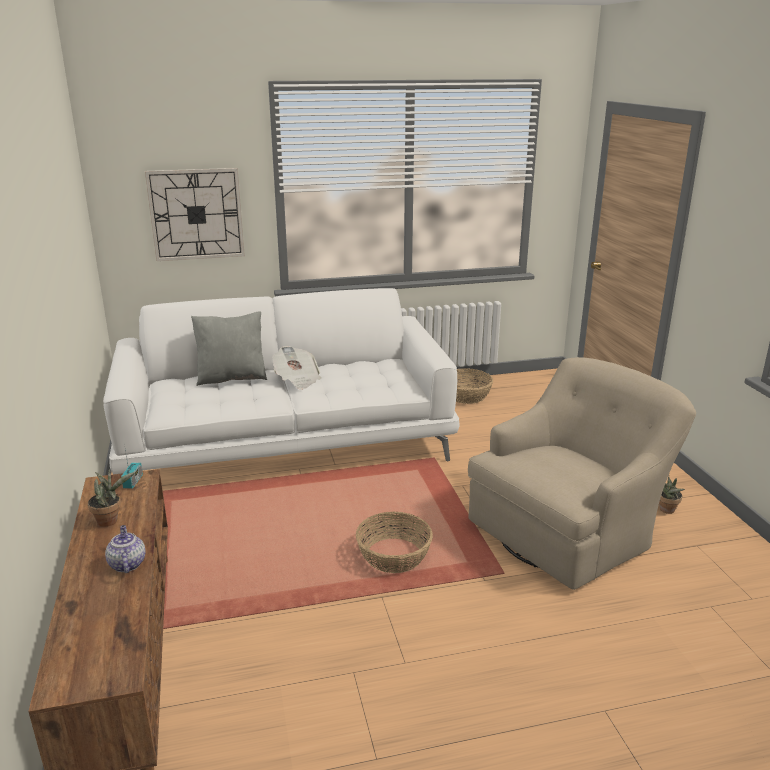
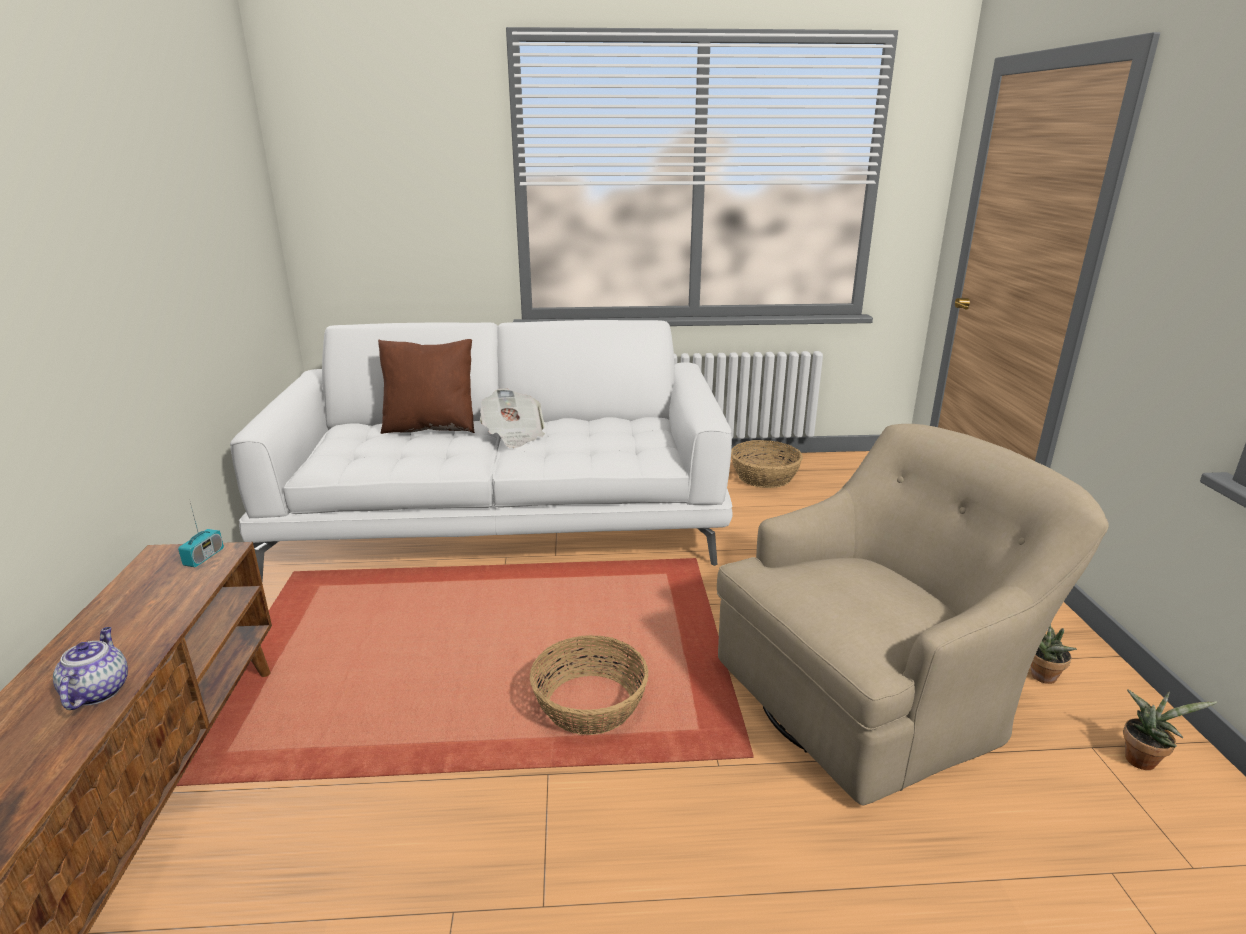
camera: 10 degrees right, 0 degrees up
(110, 520) = (130, 614): potted plant -> potted plant (1143, 759)
(196, 214) = (411, 212): wall clock -> none
(232, 378) = (431, 427): grey pillow -> brown pillow

